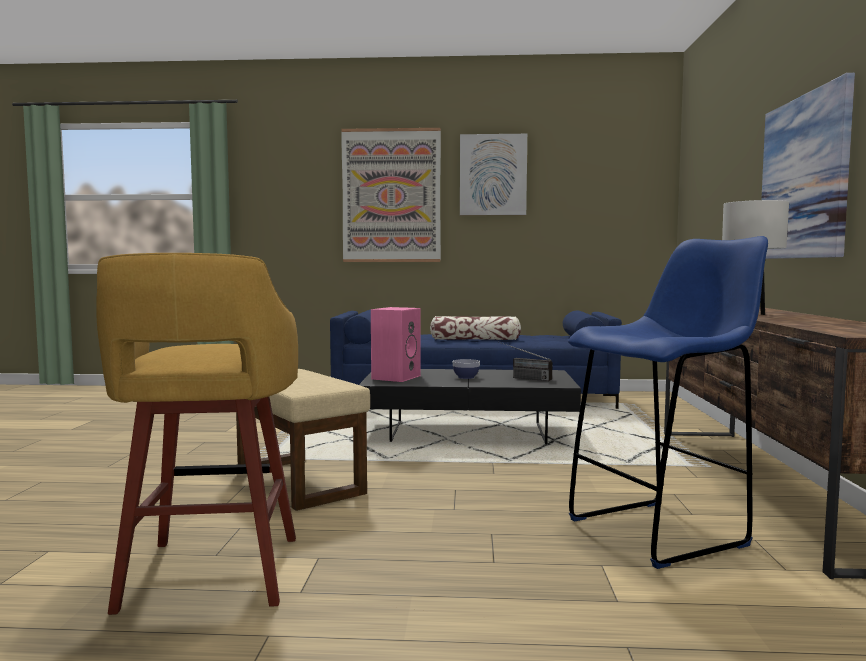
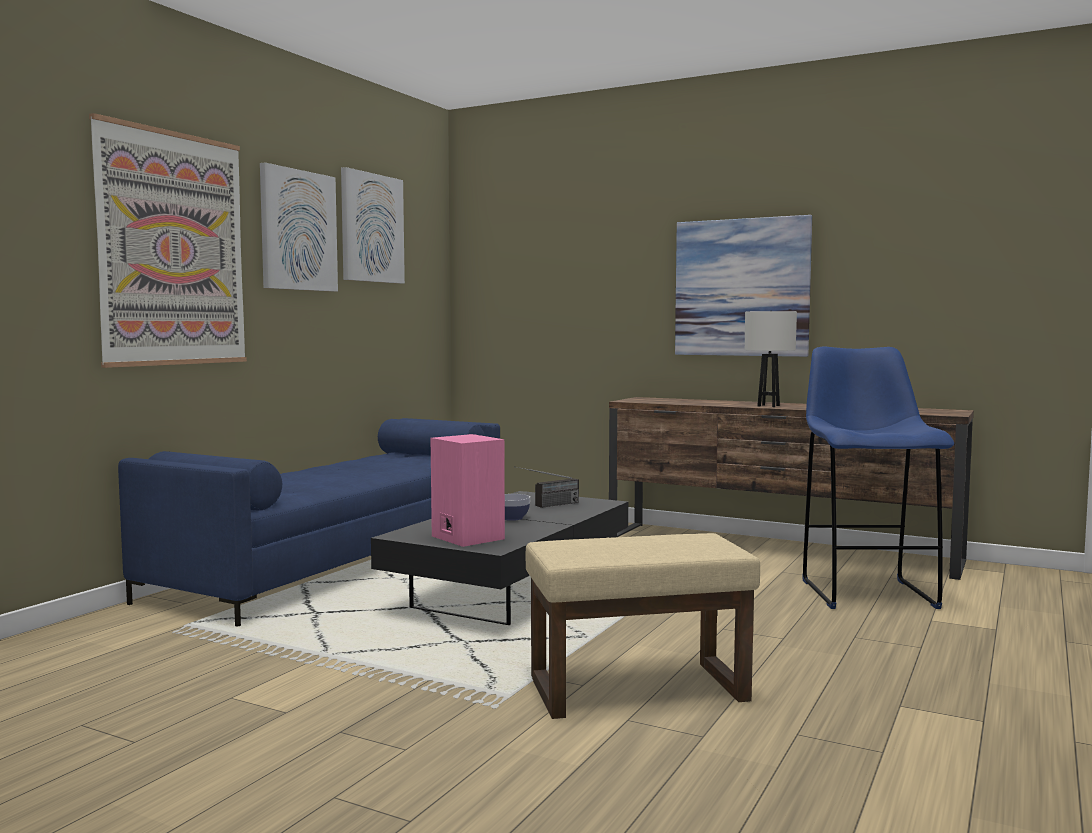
camera: 65 degrees left, 0 degrees up
(210, 575) = (942, 757): yellow stool -> none
(475, 339) = (357, 474): pillow -> none
(571, 165) = (371, 228): none -> picture

